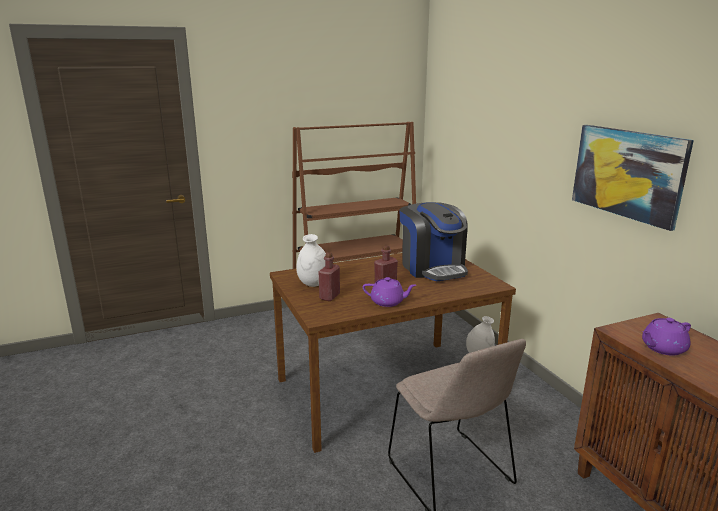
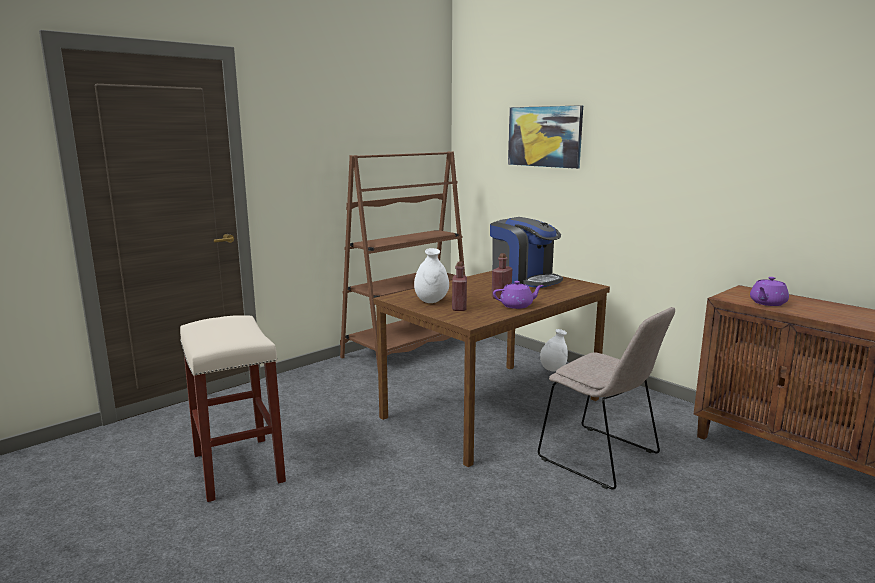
camera: 20 degrees left, 5 degrees down
(134, 407) = (239, 468): none -> beige stool
(627, 173) = (695, 173): picture -> picture (544, 136)

